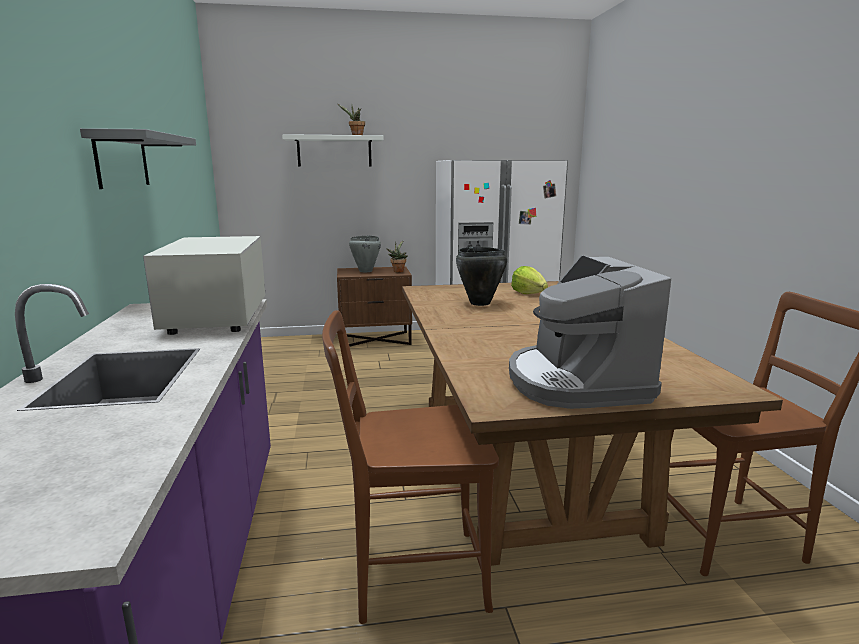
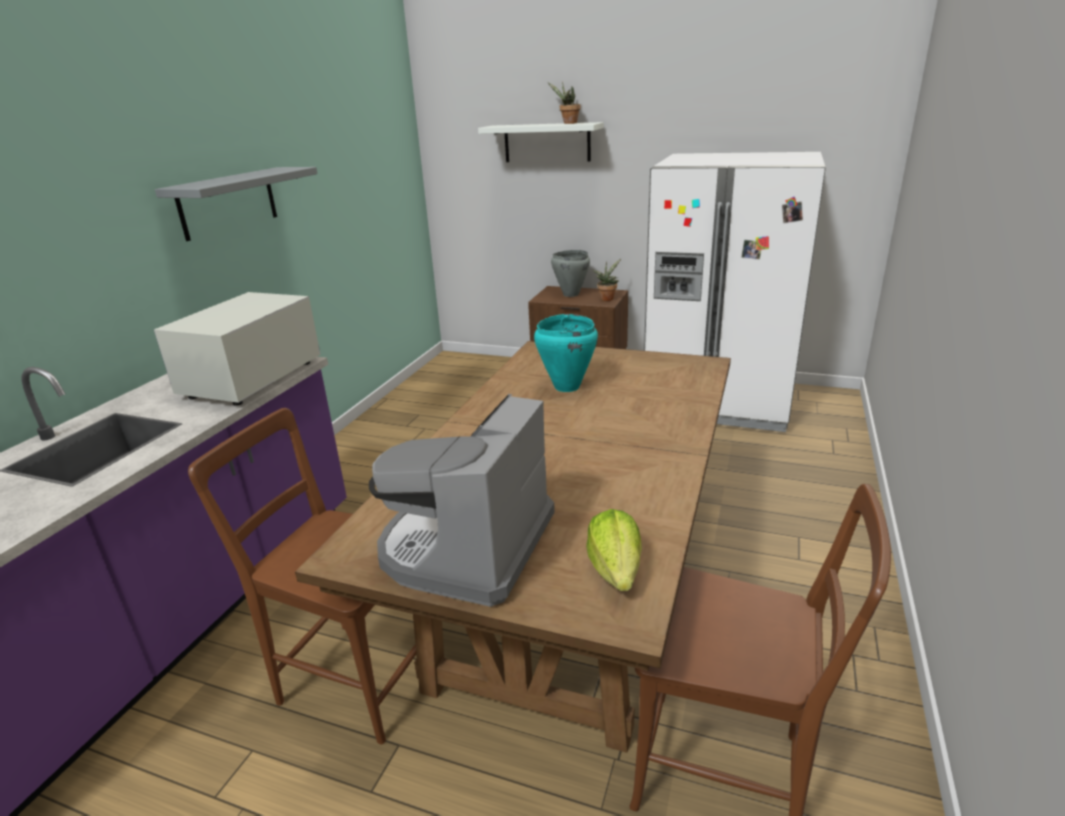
camera: 30 degrees right, 10 degrees up
(480, 303) = (566, 387): black cooking pot -> turquoise cooking pot
(528, 293) = (651, 378): lettuce -> lettuce (615, 571)

